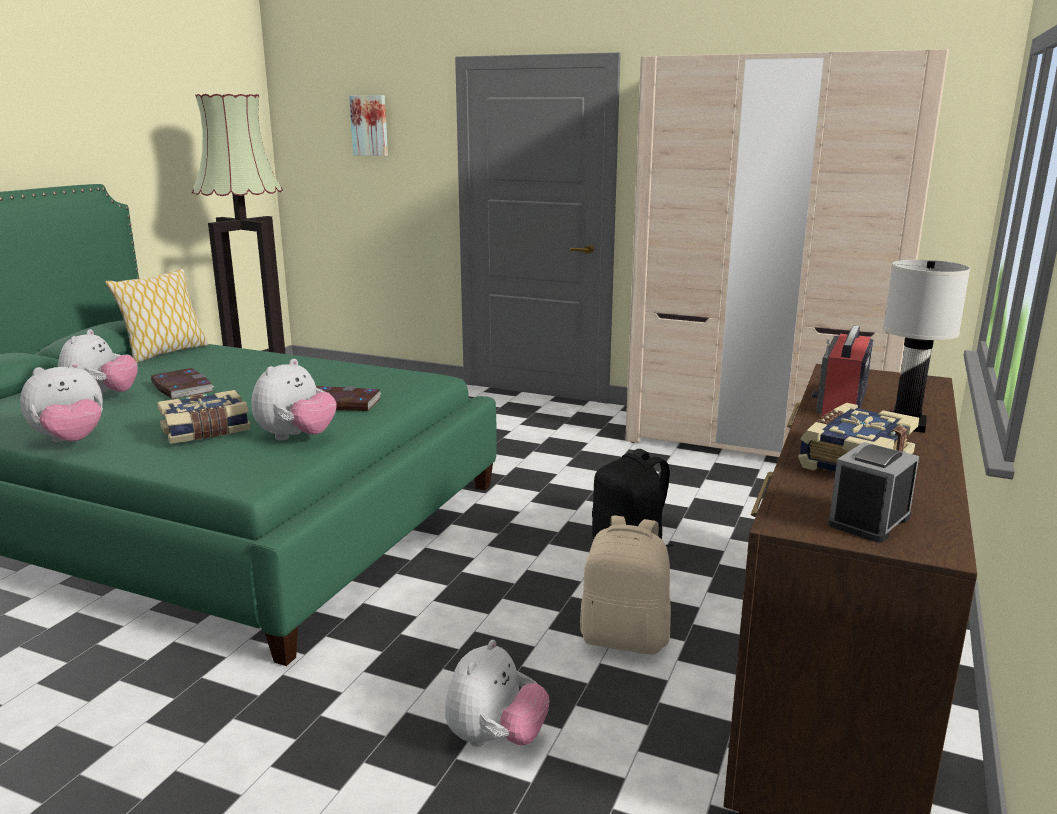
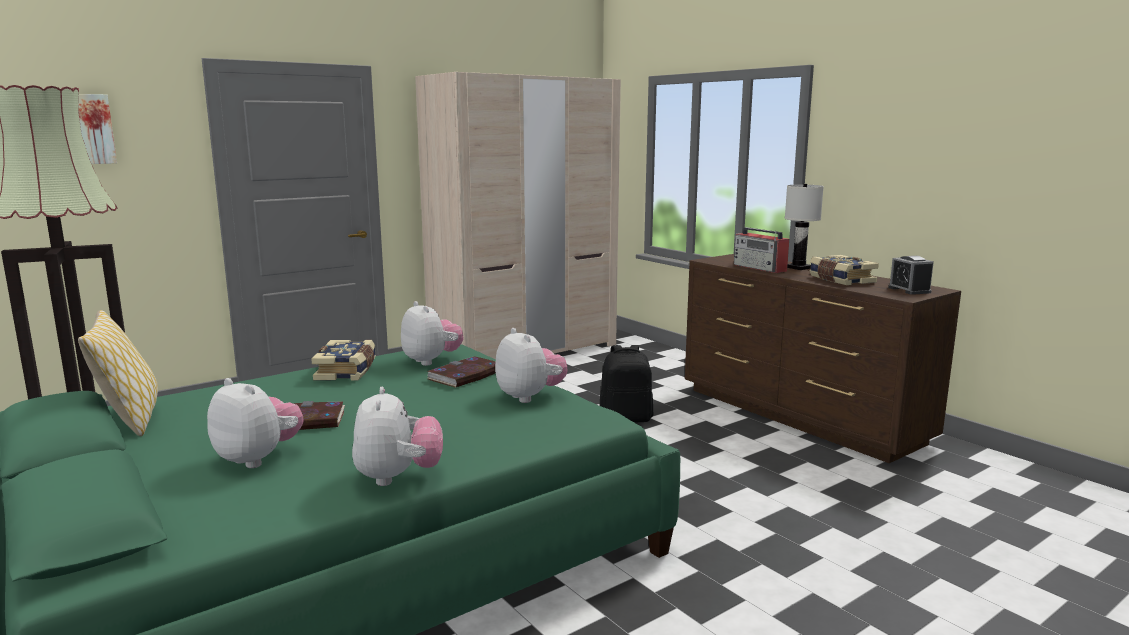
camera: 60 degrees left, 5 degrees down
(206, 431) = (473, 420): book -> book (347, 371)
(495, 738) = (797, 501): plush toy -> plush toy (431, 361)
(625, 638) = (722, 445): beige backpack -> none

